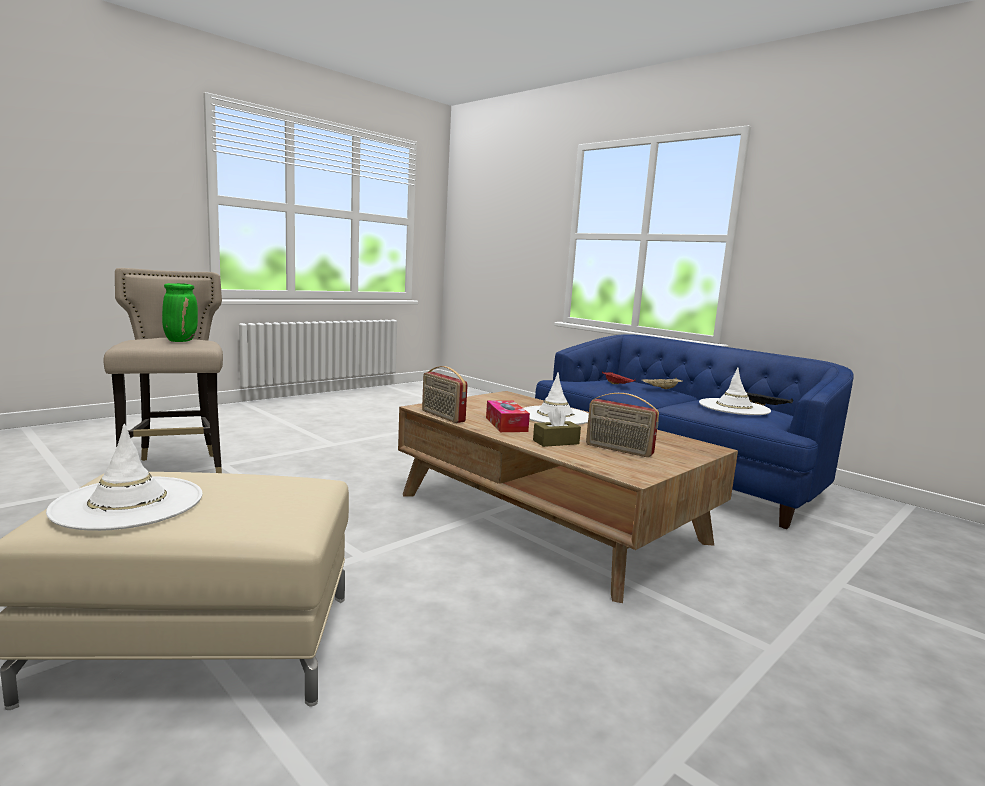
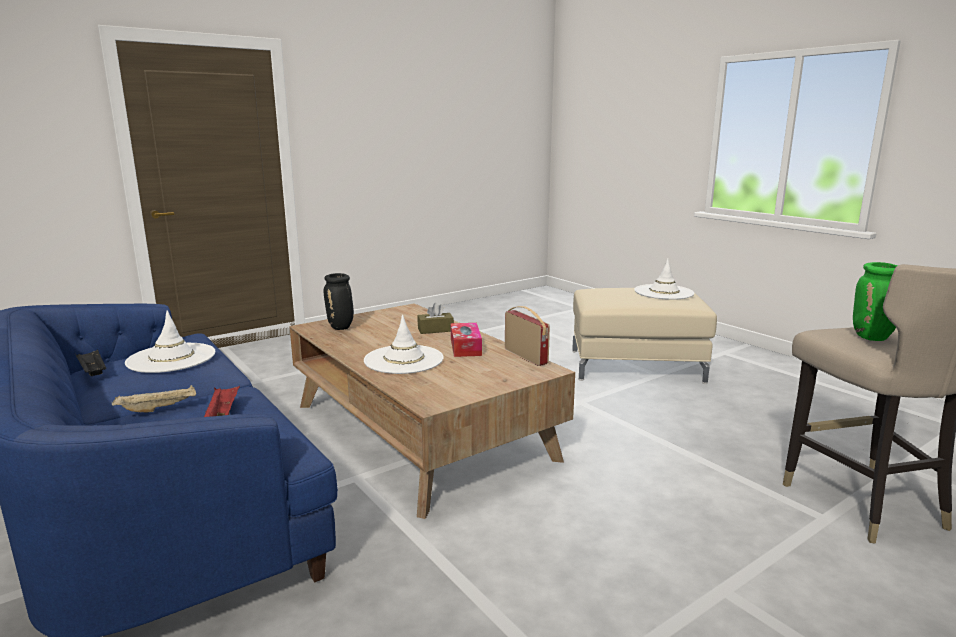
camera: 170 degrees left, 5 degrees up
(618, 450) = (392, 324): radio -> none
(671, 446) = (341, 327): none -> black vase

